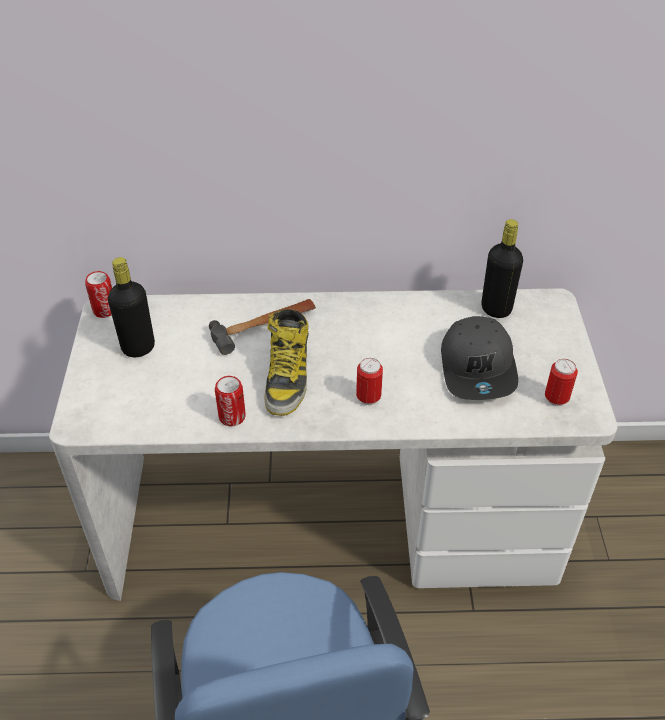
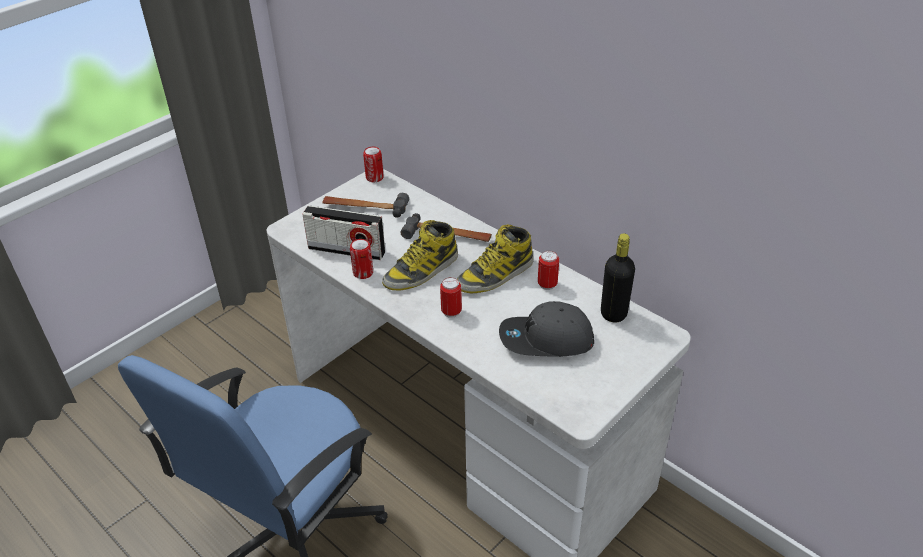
camera: 45 degrees right, 5 degrees down
(138, 347) = (365, 207): black bottle -> hammer
(181, 405) = (346, 250): none -> radio
(359, 337) = (495, 275): none -> boot
(478, 368) = (545, 340): grey cap -> grey cap turned 45 degrees clockwise
(556, 398) = (572, 392): can -> can (547, 284)

